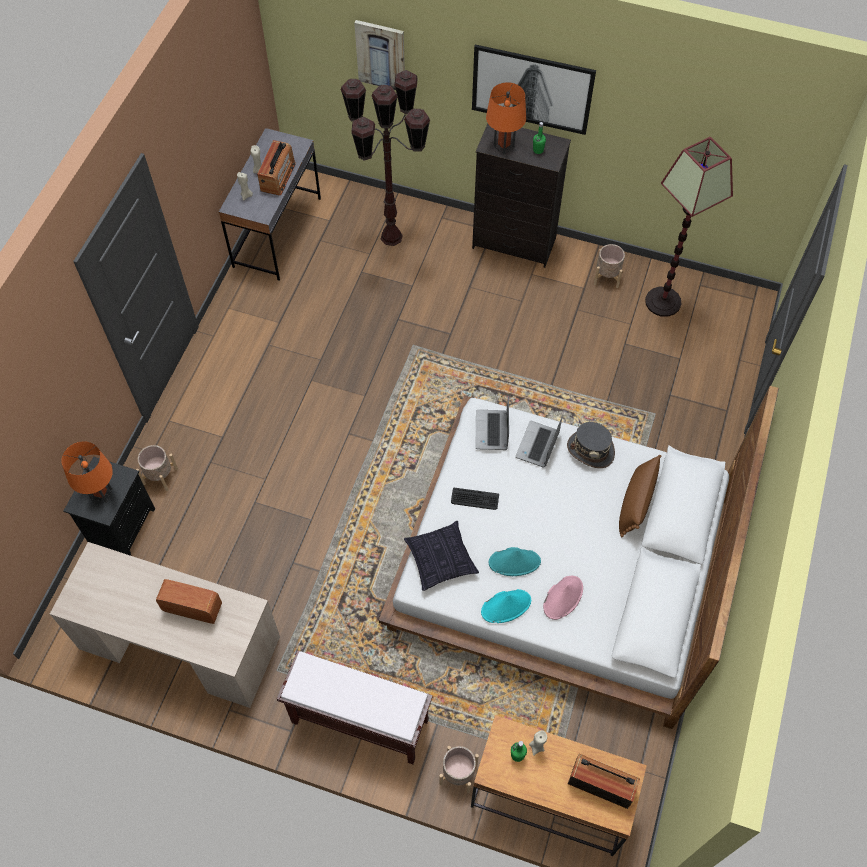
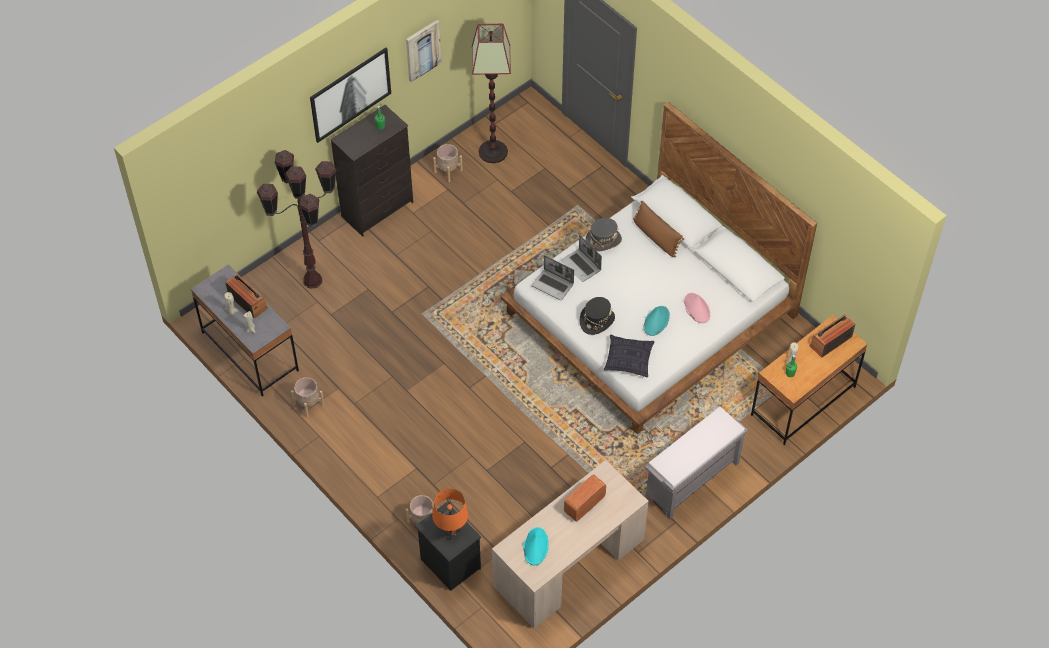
camera: 60 degrees left, 5 degrees down
(358, 721) = (692, 480): brown bench -> grey bench
(381, 55) = (245, 161): picture -> picture (422, 50)
(458, 773) = (759, 441): beige planter -> beige planter (308, 404)
(474, 499) = (597, 320): keyboard -> black hat
(503, 146) = (362, 143): orange table lamp -> none
(506, 606) = (683, 341): turquoise hat -> turquoise hat (535, 546)

